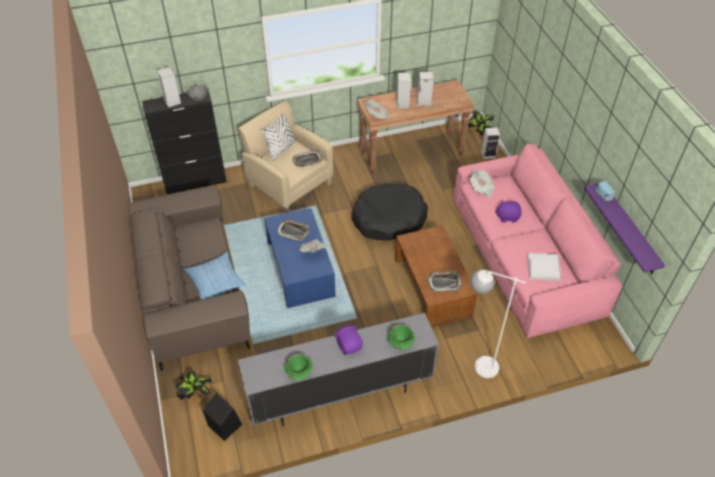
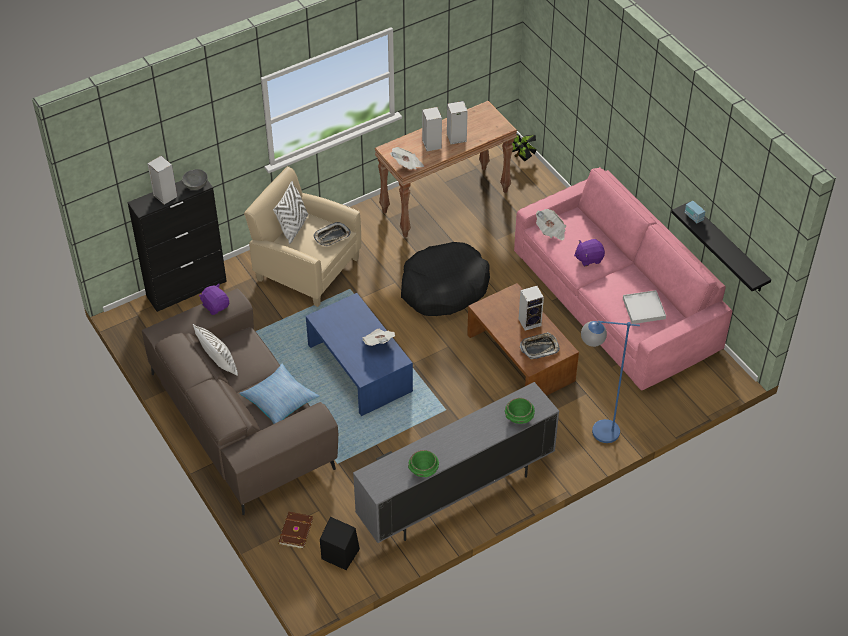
camera: 15 degrees left, 0 degrees up
(181, 242) = (219, 364): none -> white pillow
(196, 395) = (295, 531): potted plant -> brown book
(293, 232) = (347, 325): tray -> none
(349, 345) = (466, 432): purple plush toy -> purple plush toy (215, 306)
(477, 364) = (595, 431): white floor lamp -> blue floor lamp
(488, 154) = (539, 184): speaker -> speaker (530, 322)
(629, 229) = (727, 248): purple shelf -> black shelf

